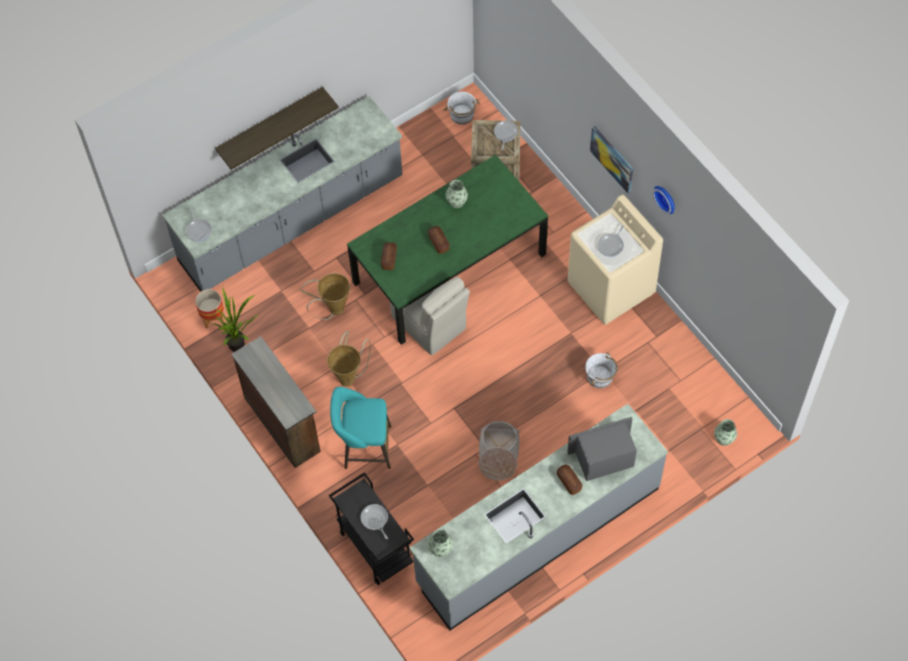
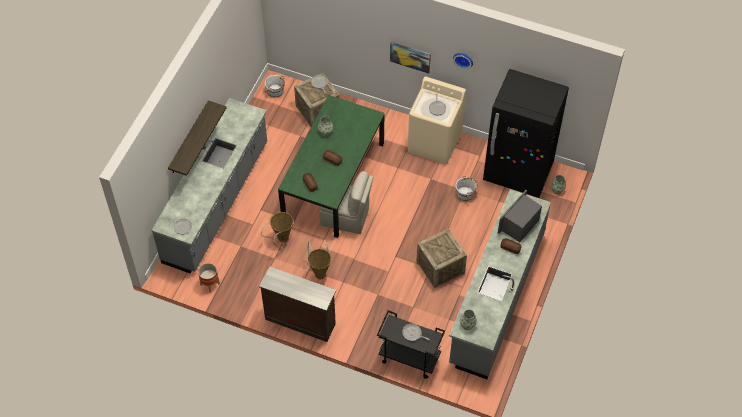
camera: 35 degrees left, 5 degrees down
(240, 346) = (240, 291): potted plant -> none
(364, 447) = (359, 307): turquoise stool -> none
(498, 454) = (440, 267): basket -> crate
(690, 386) = (518, 172): none -> black fridge

